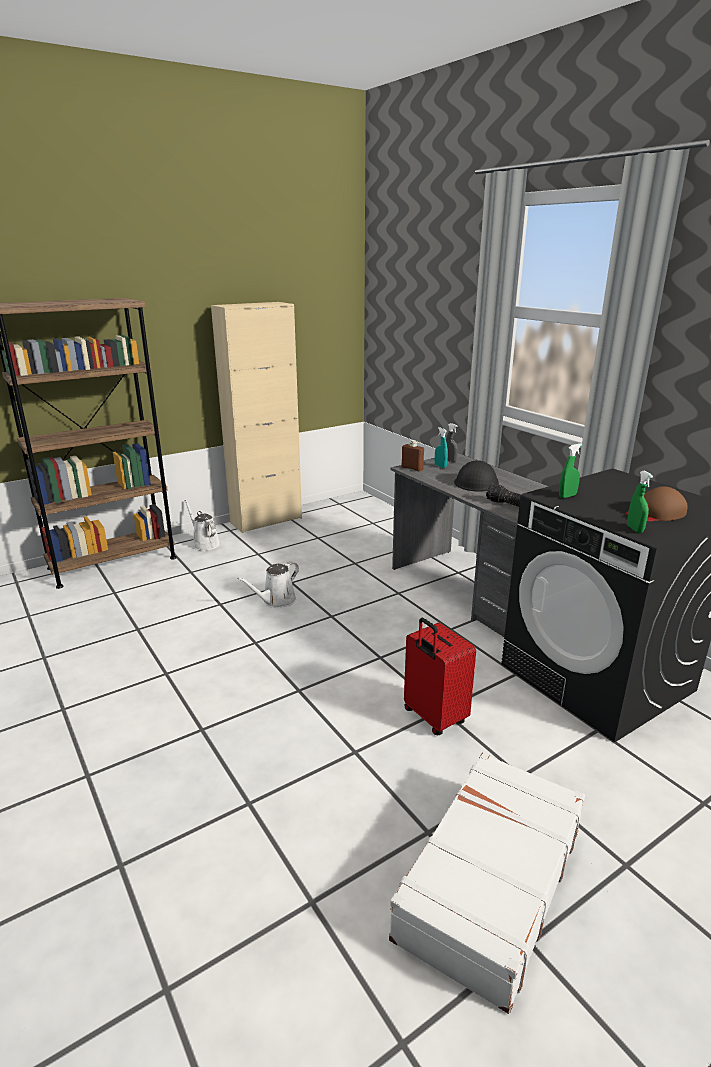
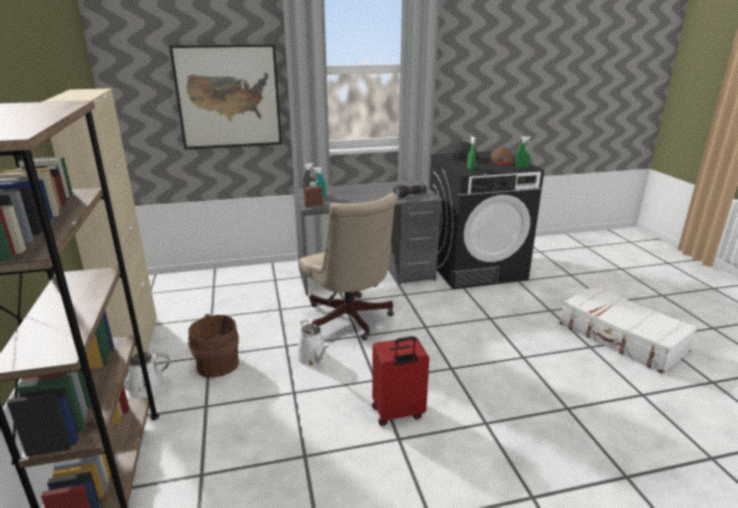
camera: 70 degrees left, 0 degrees up
(246, 560) = (215, 365): none -> brown bucket
(359, 605) = (350, 321): none -> beige office chair
(433, 717) = (496, 323): red suitcase -> red suitcase (398, 413)
(439, 332) = (228, 97): none -> picture
(476, 482) = (361, 195): black hard hat -> black hard hat (461, 157)

